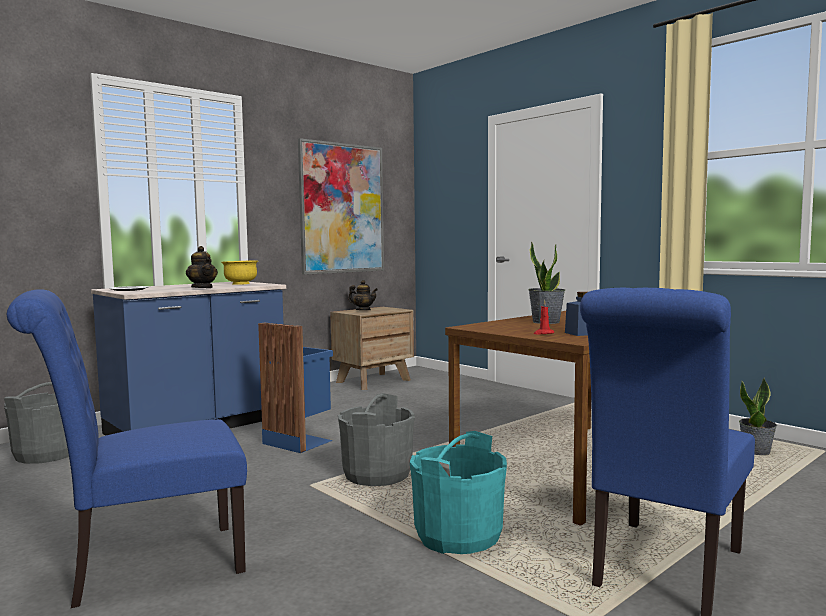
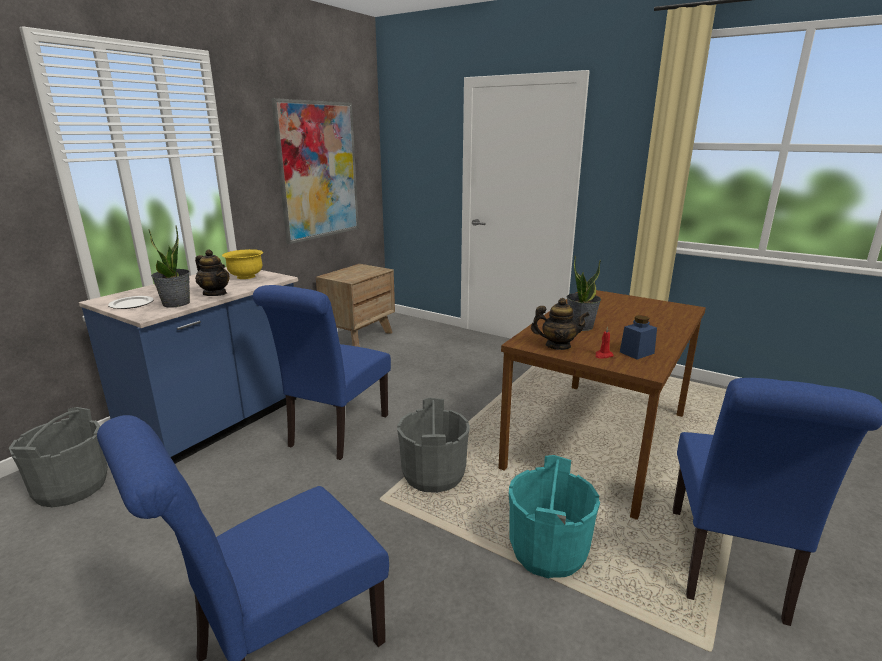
camera: 15 degrees left, 15 degrees up
(299, 441) = (335, 433): blue trash can -> blue chair
(363, 310) = (346, 272): teapot -> teapot (557, 346)
(756, 452) = (712, 404): potted plant -> potted plant (176, 303)

